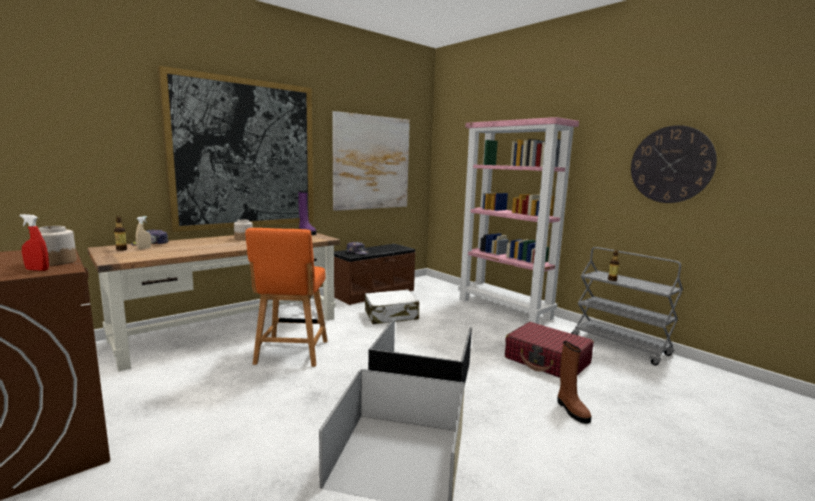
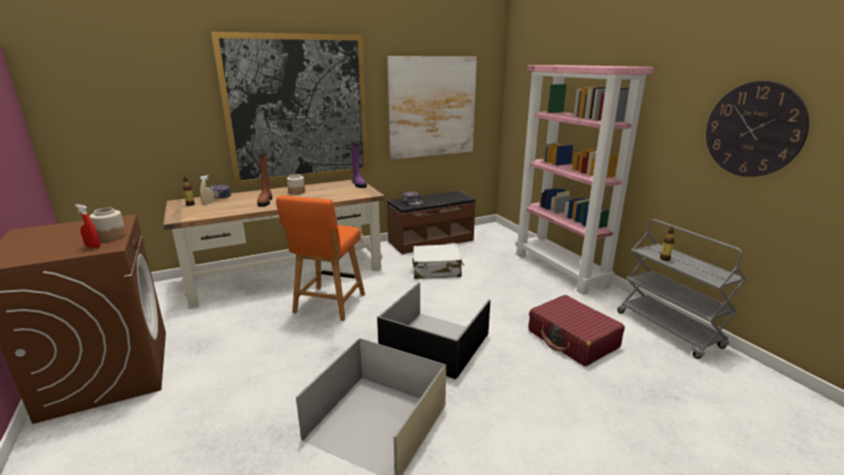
camera: 15 degrees right, 10 degrees up
(571, 410) = (567, 399): brown boot -> brown boot (265, 202)

